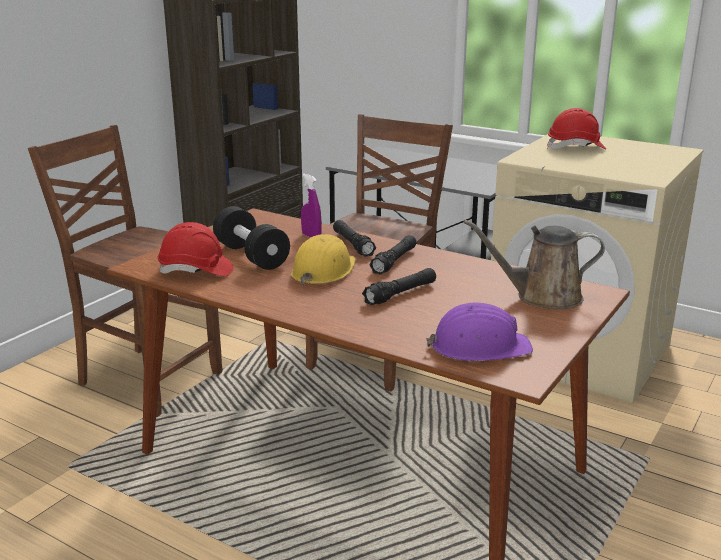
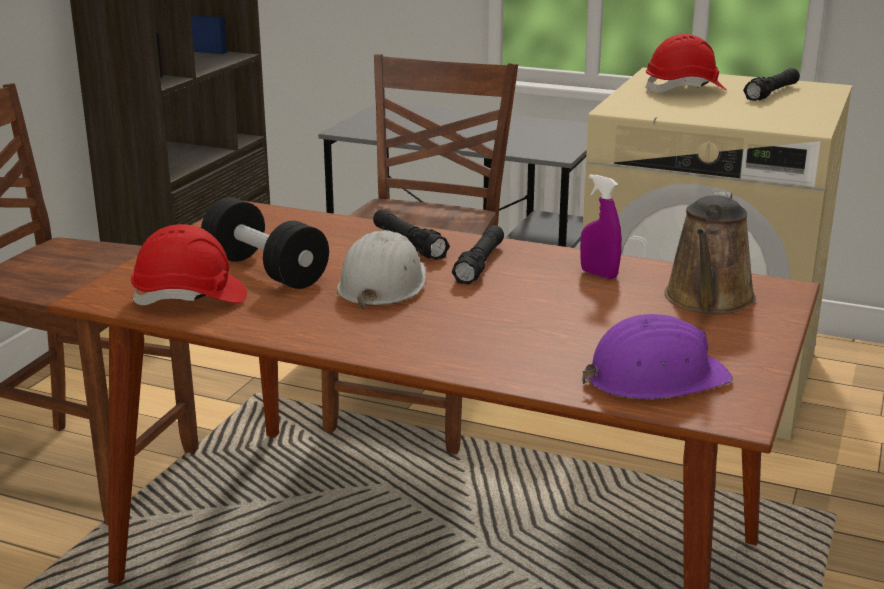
camera: 10 degrees left, 0 degrees up
(311, 236) = (342, 236): purple spray bottle -> purple spray bottle (599, 274)
(323, 271) = (382, 285): yellow hard hat -> white hard hat
(400, 294) = (510, 311): black flashlight -> black flashlight (772, 93)
(542, 297) = (708, 300): brown watering can -> brown watering can turned 60 degrees counterclockwise

